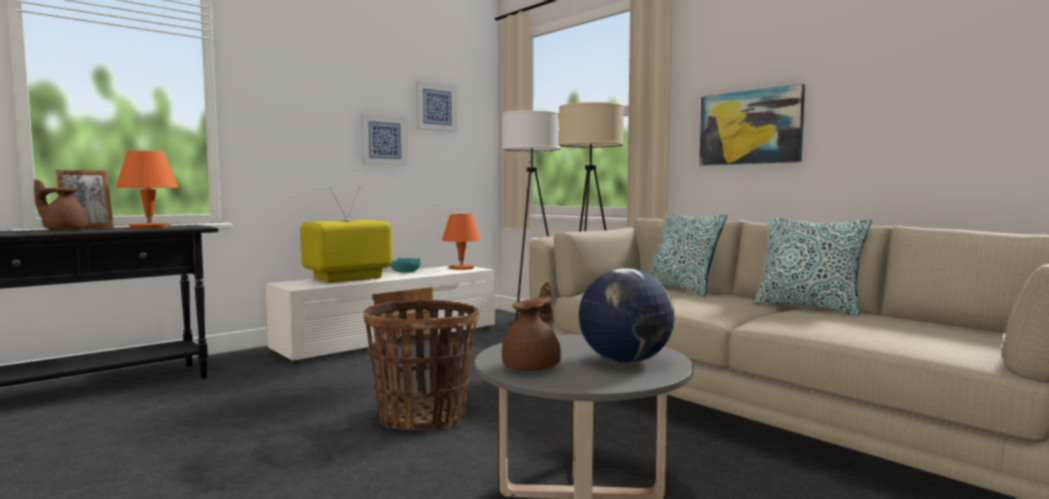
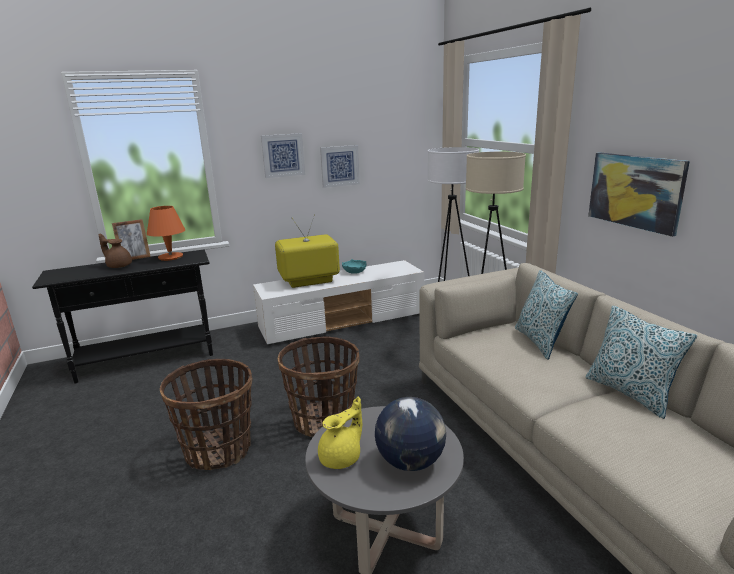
camera: 20 degrees right, 15 degrees up
(273, 460) = (218, 451): none -> basket
(435, 107) = (384, 131): picture -> picture (283, 155)
(461, 268) = (400, 267): orange table lamp -> none
(533, 367) = (342, 458): brown teapot -> yellow teapot

